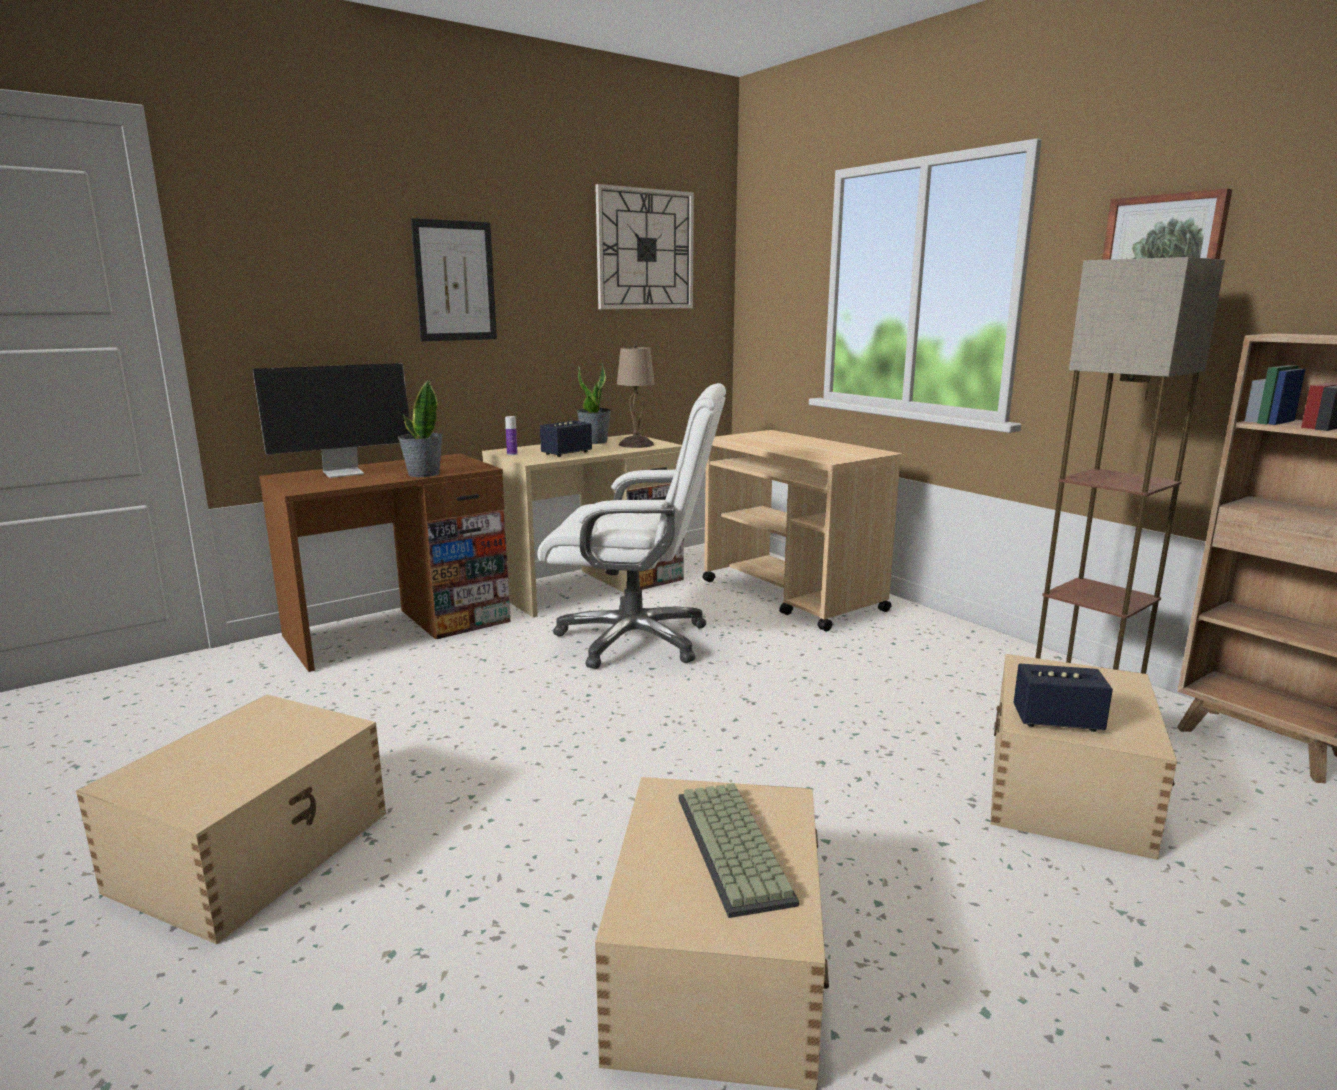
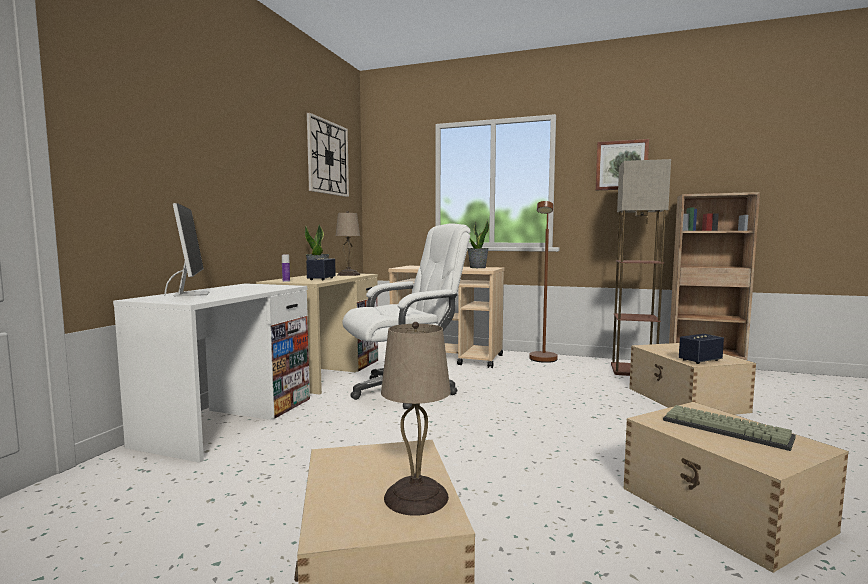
camera: 35 degrees left, 10 degrees down
(231, 780) = (417, 497): none -> beige table lamp
(344, 472) = (191, 294): monitor -> monitor turned 45 degrees counterclockwise
(398, 629) = (229, 421): brown desk -> white desk
(423, 474) = (260, 290): potted plant -> potted plant (477, 267)
(455, 281) = (239, 159): picture -> none
(940, 638) = (542, 361): none -> brown floor lamp

